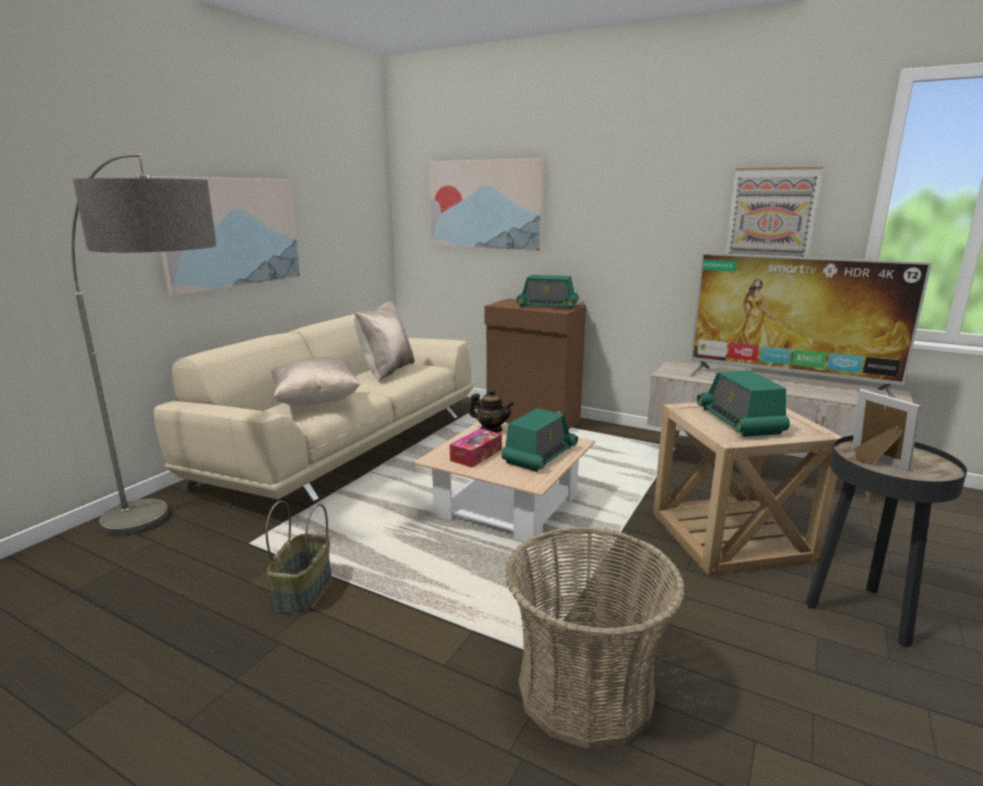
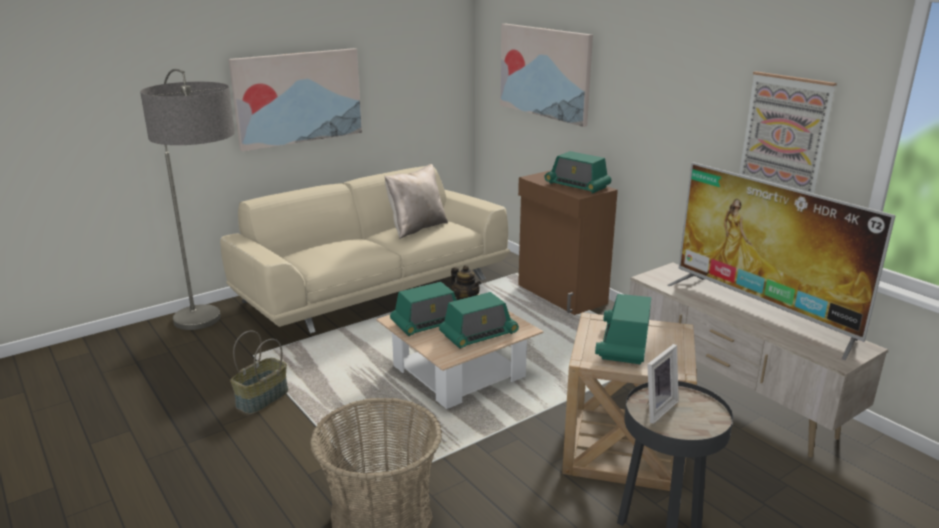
camera: 25 degrees right, 5 degrees up
(316, 401) = (334, 251): beige pillow -> none
(476, 455) = (428, 323): tissue box -> radio
(873, 462) = (655, 408): picture frame -> picture frame turned 45 degrees clockwise

